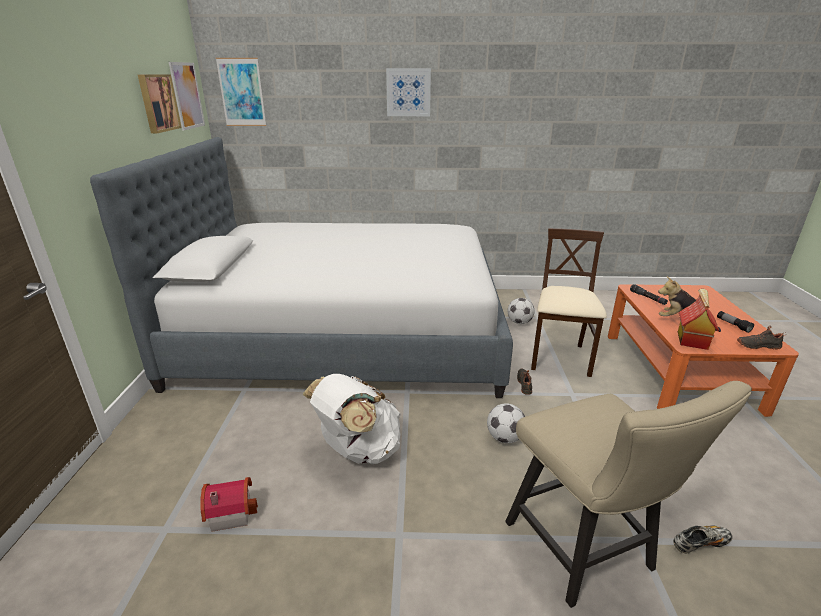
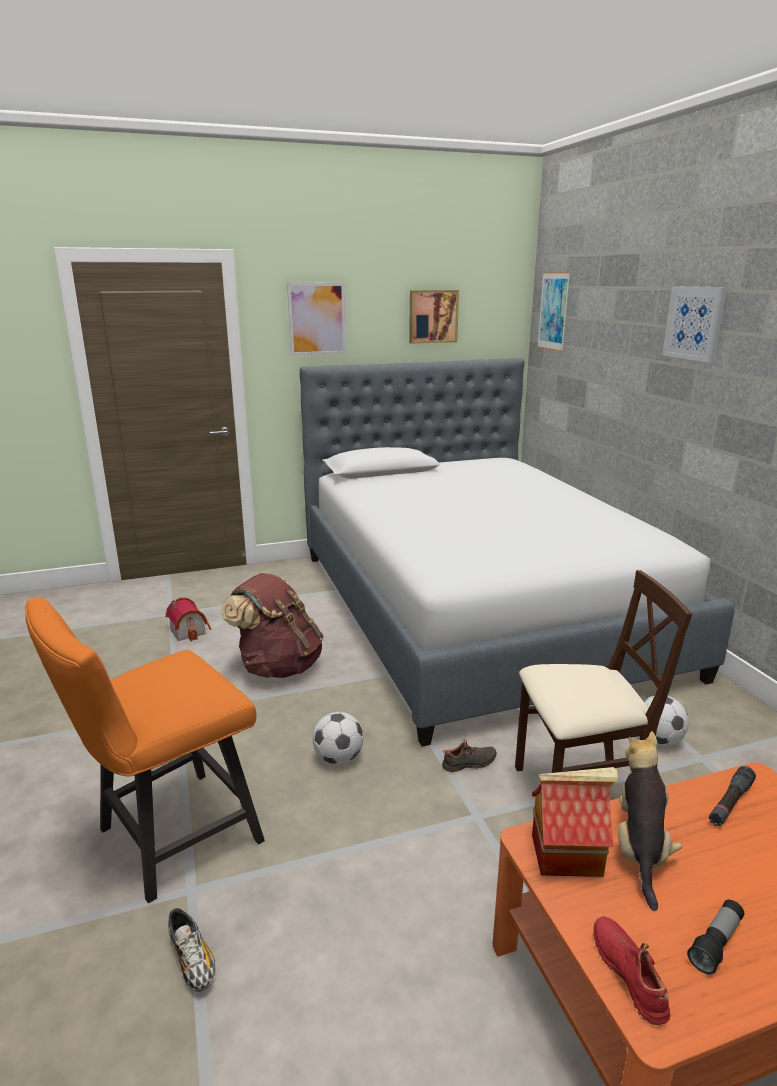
camera: 70 degrees right, 5 degrees down
(187, 95) = (491, 311): picture -> picture (317, 319)
(358, 450) = (278, 666): white backpack -> brown backpack
(585, 552) = (168, 839): beige chair -> orange chair
(757, 345) = (630, 974): black shoe -> red shoe

